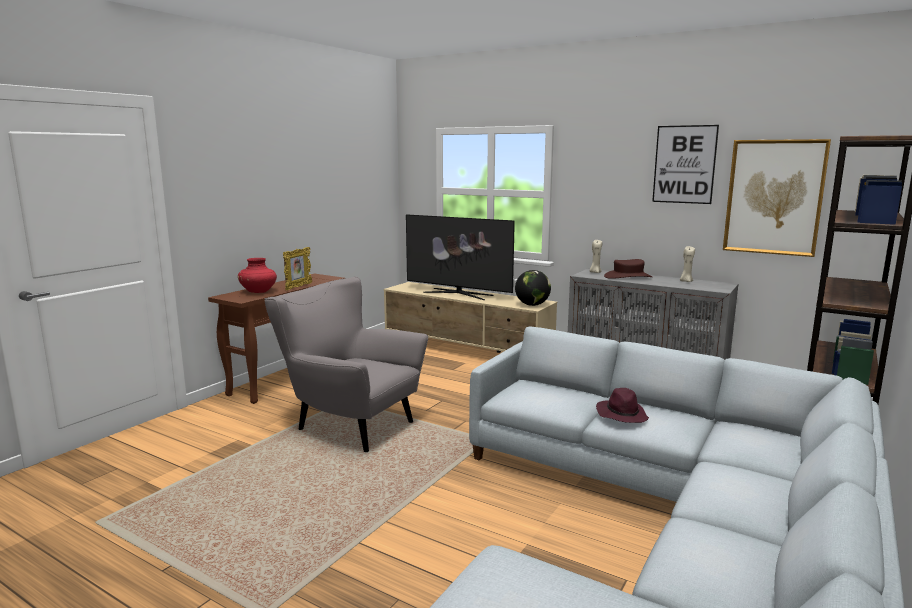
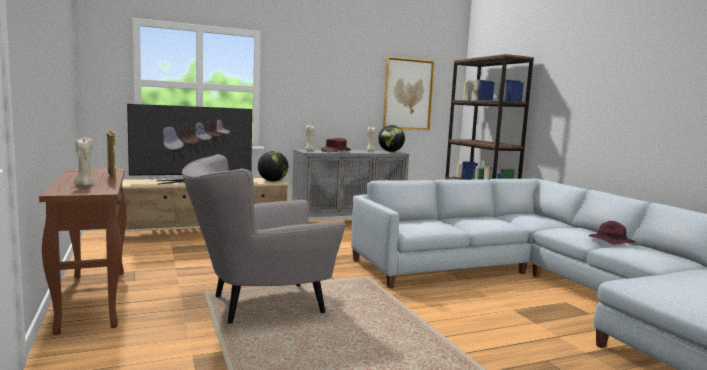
camera: 55 degrees left, 5 degrees down
(259, 292) = (84, 185): red vase -> beige candle
(621, 415) = (473, 222): purple hat -> purple hat (610, 241)
(684, 164) = (358, 71): picture -> none
(717, 285) = (390, 151): none -> globe

